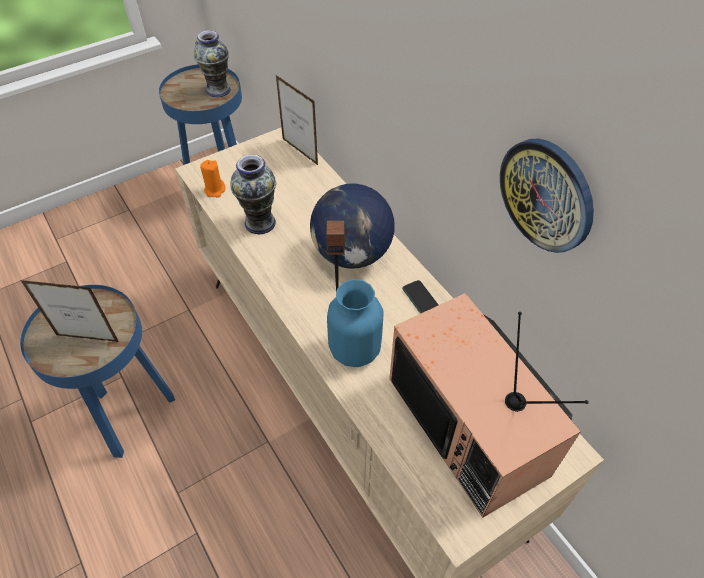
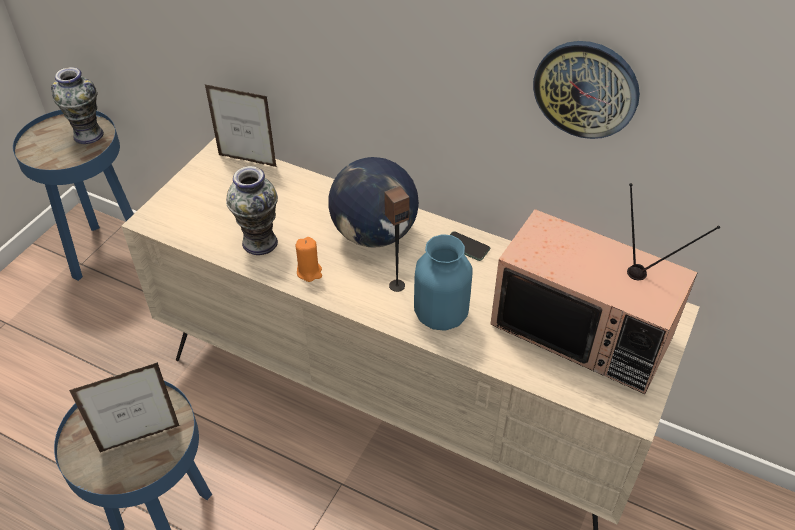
camera: 30 degrees left, 5 degrees down
(215, 190) = (185, 230): orange candle -> orange candle (309, 272)

